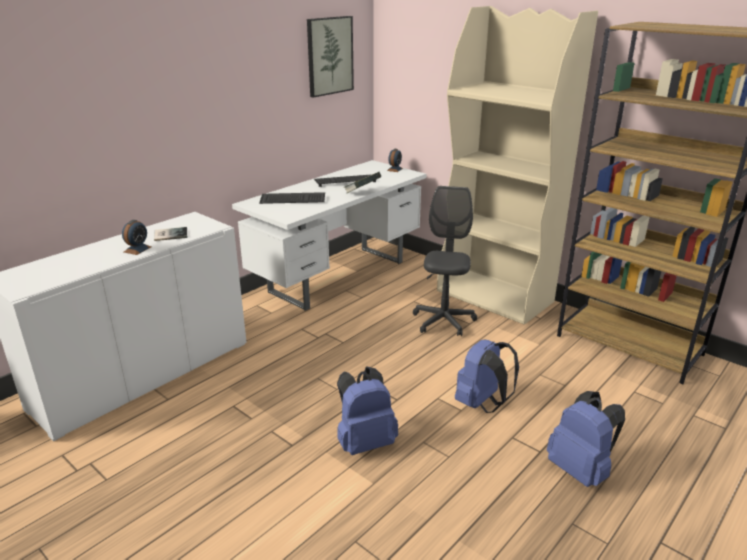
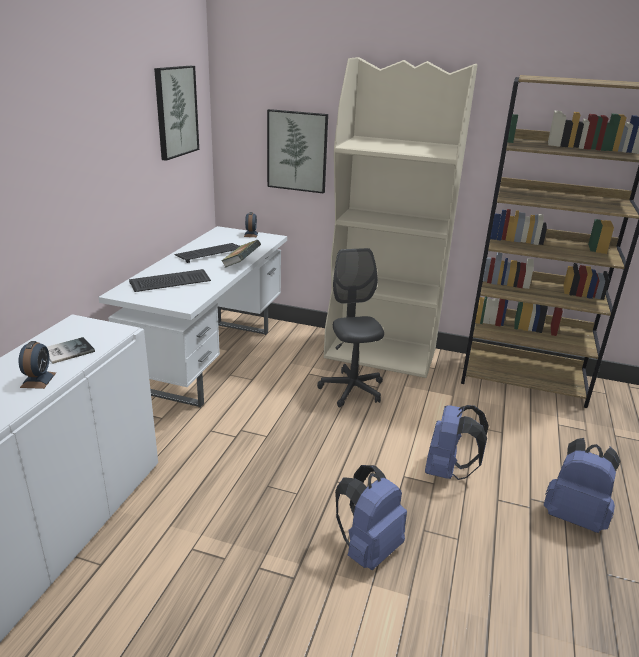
camera: 25 degrees left, 0 degrees up
(439, 94) = (297, 151): none -> picture

